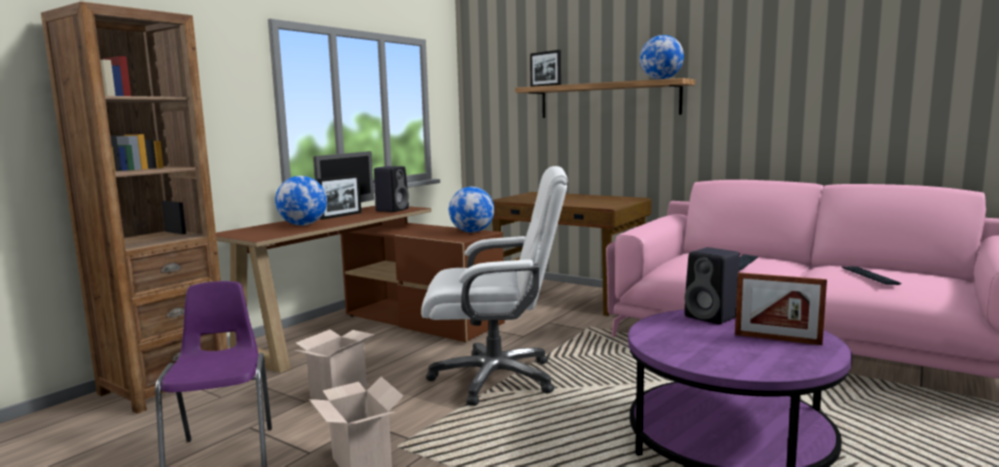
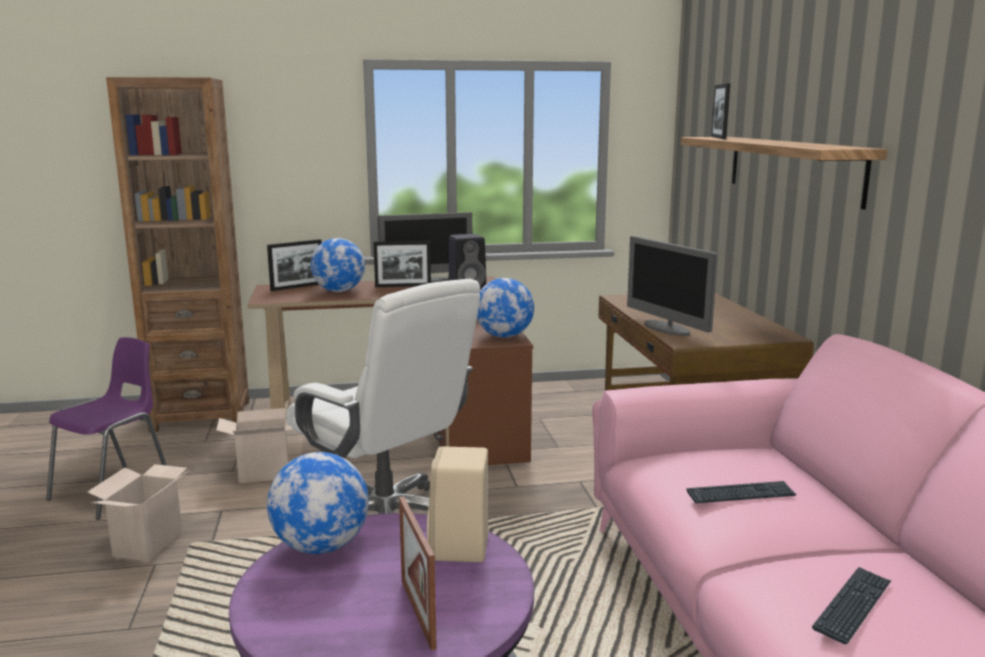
camera: 45 degrees right, 5 degrees up
(253, 229) = (297, 287): none -> picture frame
(578, 204) = (667, 329): none -> monitor
(661, 79) = (821, 146): globe -> globe (321, 546)
(713, 317) = (460, 549): black speaker -> beige speaker

